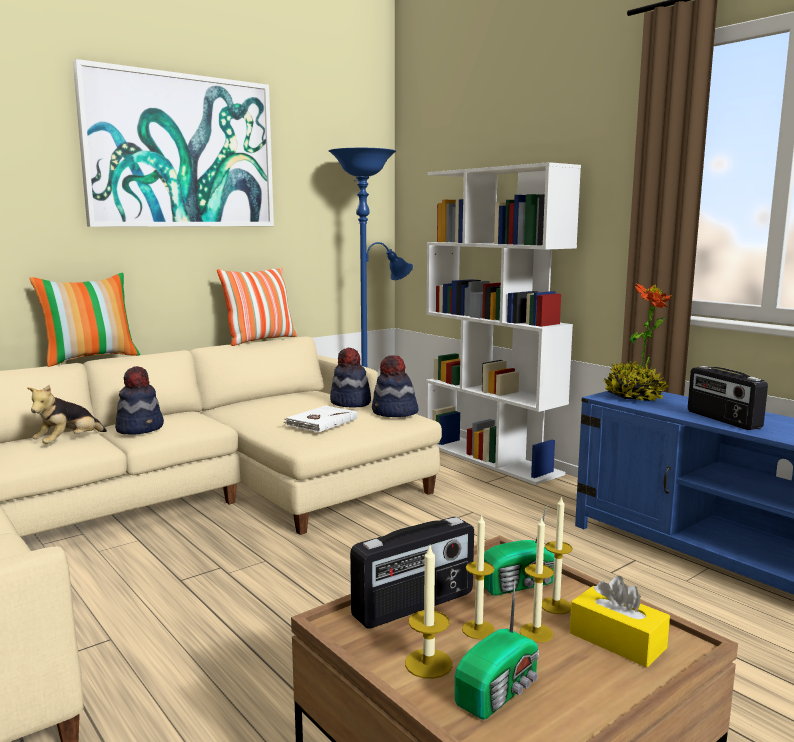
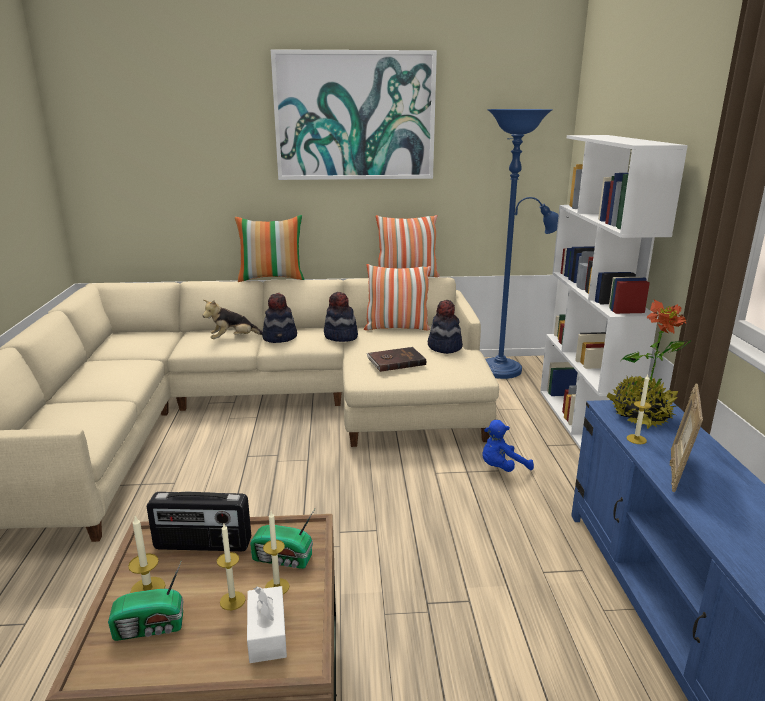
camera: 35 degrees right, 10 degrees up
(271, 398) = (397, 328): none -> pillow
(321, 422) = (395, 361): white book -> brown book
(394, 413) = (466, 365): hat -> hat (340, 336)
(473, 509) = (502, 468): none -> blue plush toy
(478, 629) = (207, 580): candle -> candle (636, 439)
(617, 640) = (267, 634): yellow tissue box -> white tissue box
(722, 420) = (677, 471): radio -> picture frame

